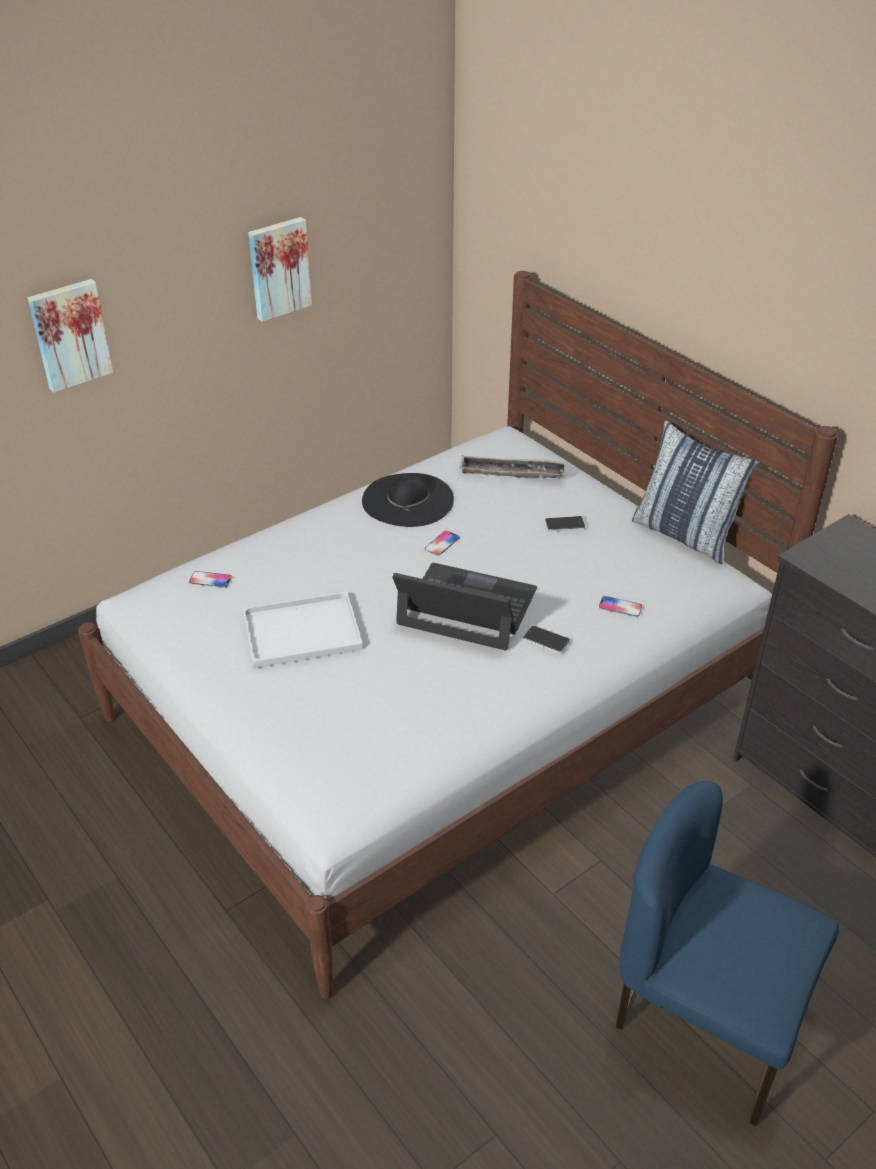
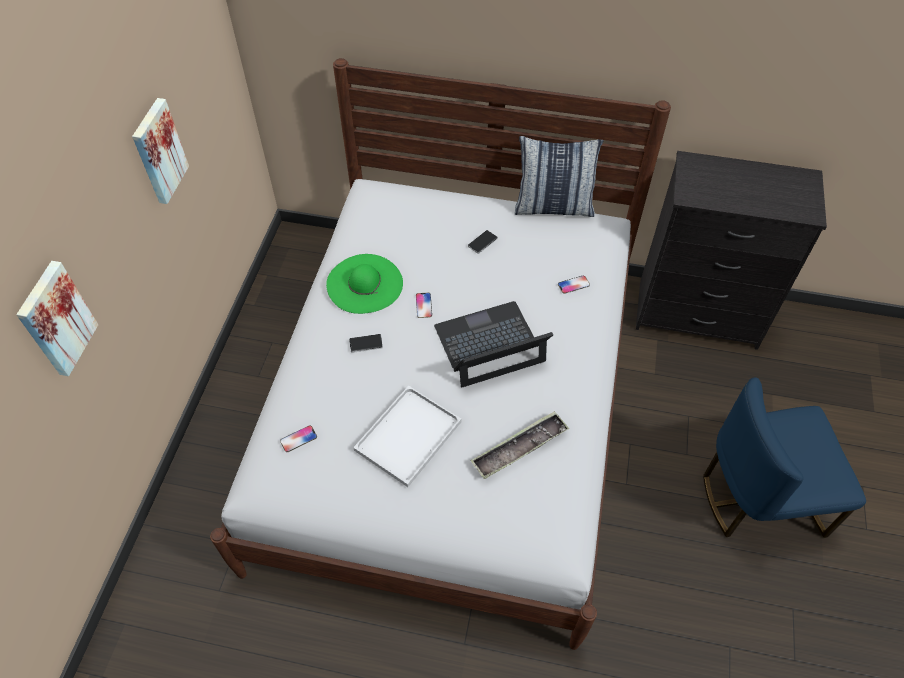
camera: 40 degrees left, 15 degrees up
(408, 500) = (364, 284): black hat -> green hat
(512, 472) = (407, 219): tray -> tray (519, 448)
(546, 640) = (558, 338): phone -> phone (366, 344)

